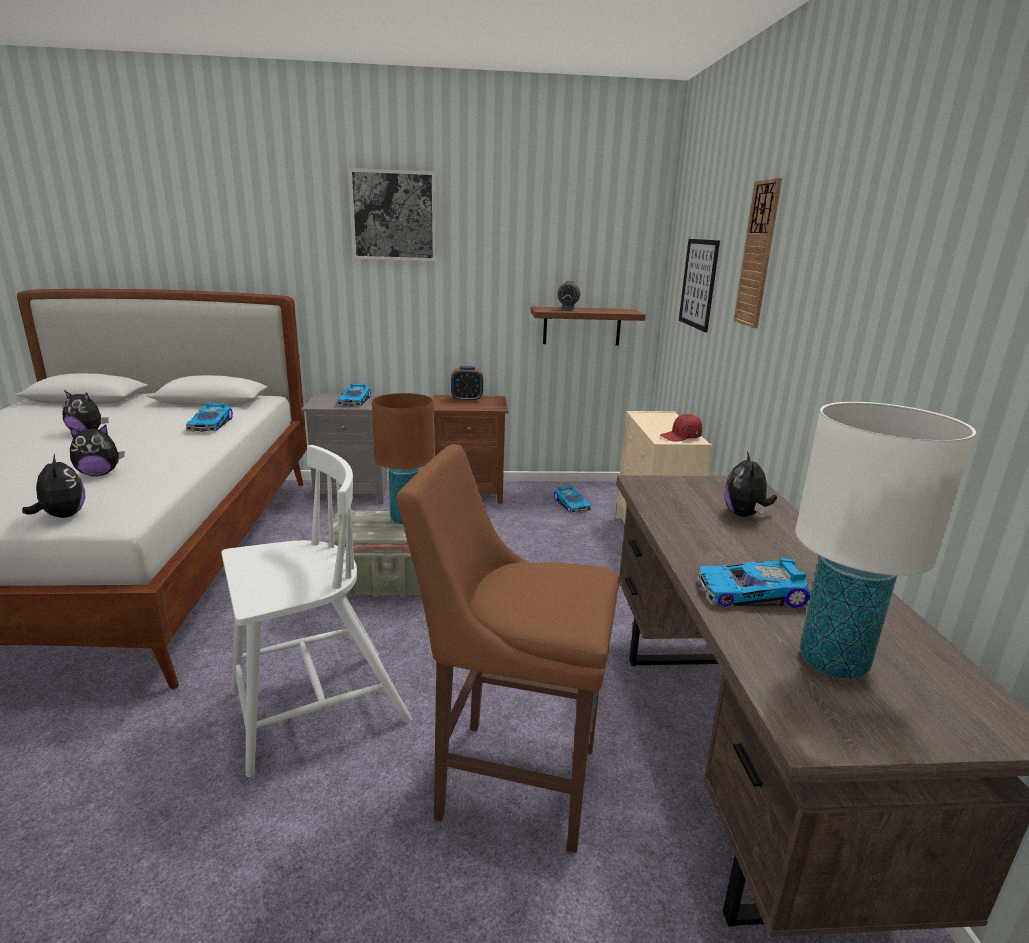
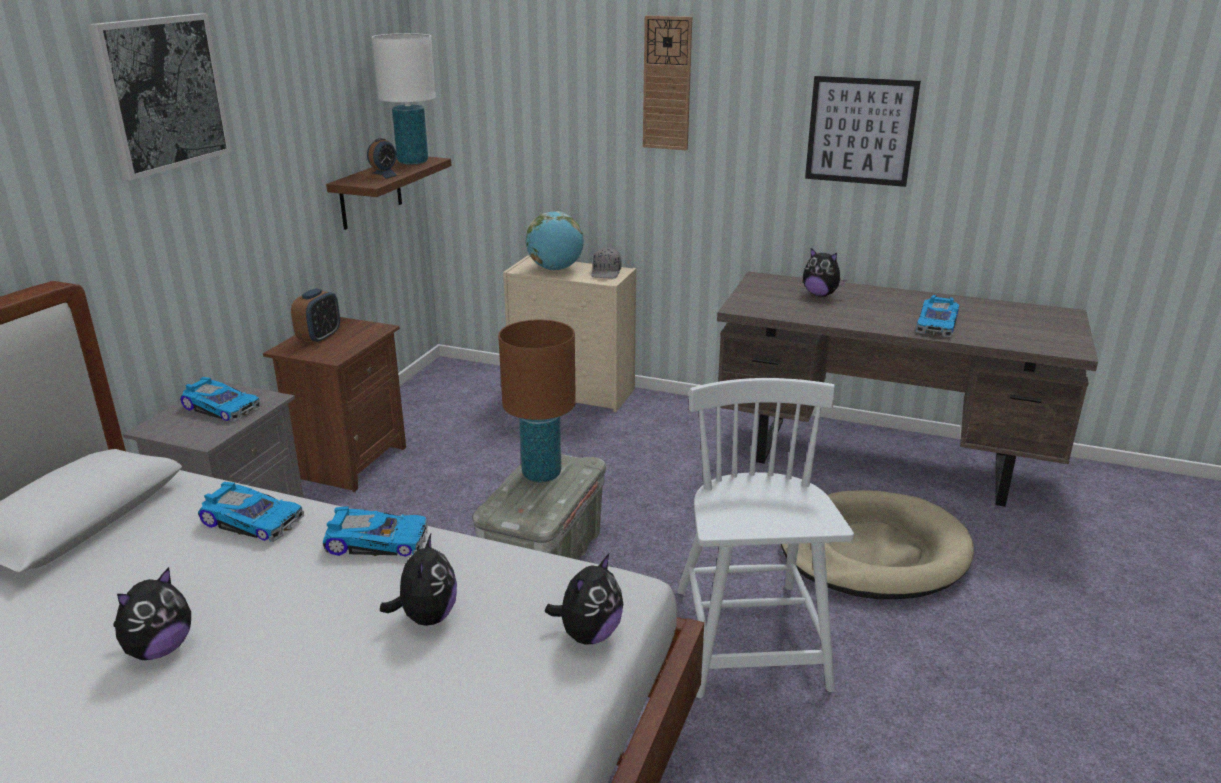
camera: 65 degrees left, 5 degrees up
(62, 516) = (589, 634): plush toy -> plush toy turned 135 degrees clockwise
(509, 778) = (873, 552): brown stool -> beige dog bed
(572, 504) = (455, 408): toy car -> toy car (378, 540)
(659, 422) = (555, 269): none -> globe
(681, 437) = (606, 273): red cap -> grey cap
(698, 283) = (533, 114): picture -> picture (860, 131)
(833, 662) = (1013, 328): white table lamp -> white table lamp (413, 162)

